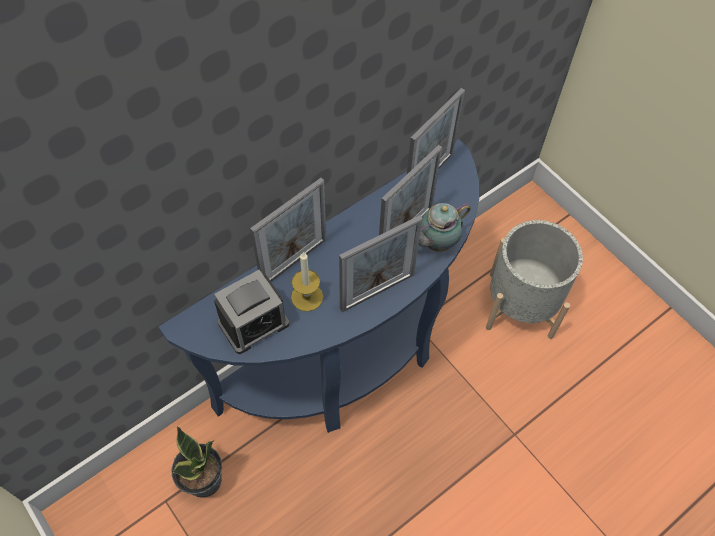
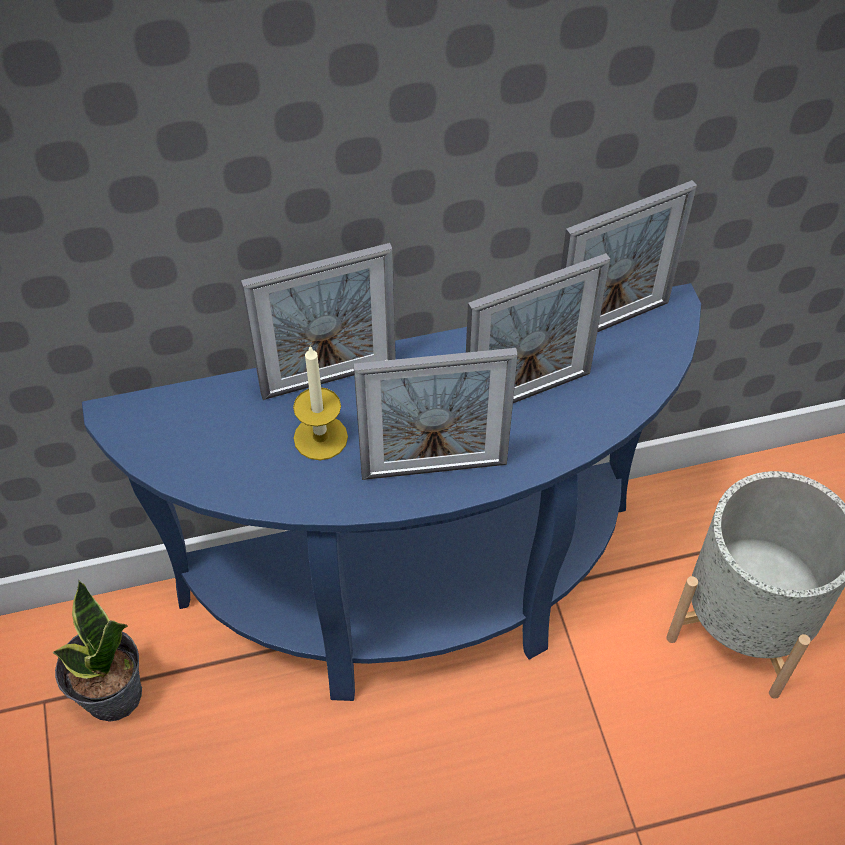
camera: 25 degrees right, 5 degrees down
(253, 323) = (219, 447): alarm clock -> none
(435, 243) = (568, 429): teapot -> none

